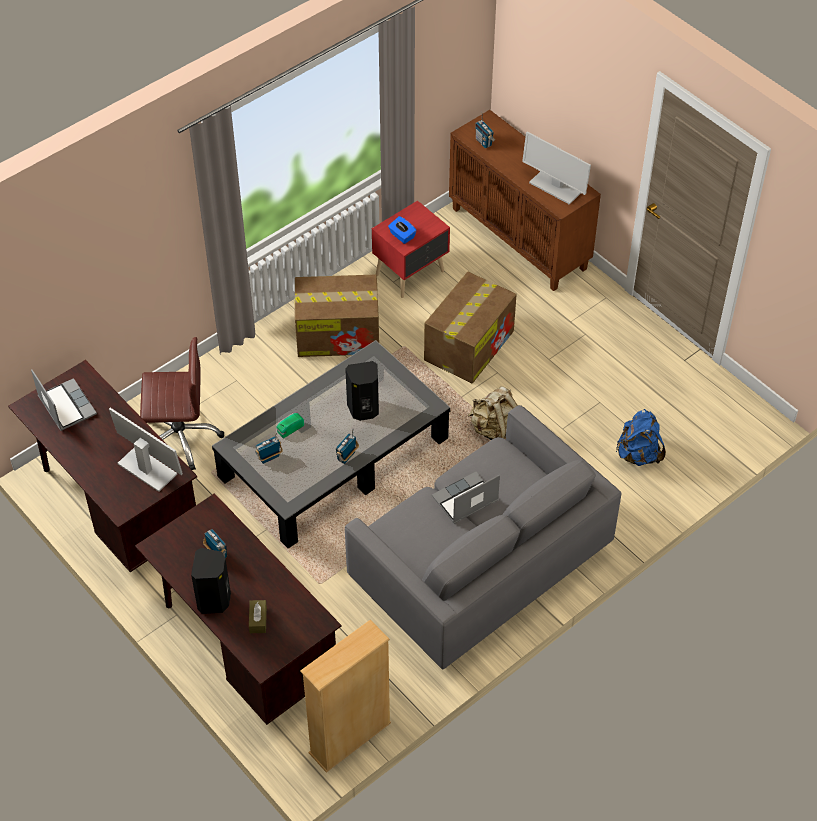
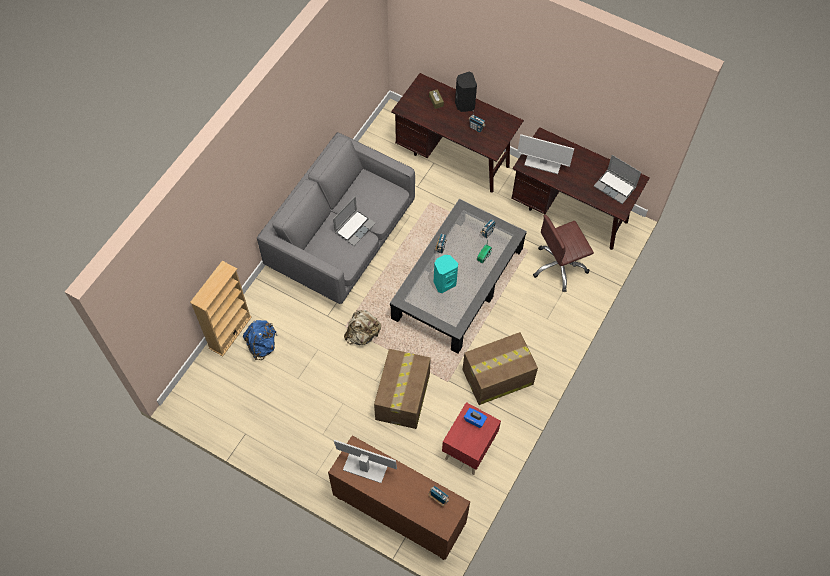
camera: 160 degrees right, 10 degrees up
(350, 738) = (378, 129): beige bookcase -> beige bookcase (230, 332)
(364, 410) = (444, 283): black speaker -> turquoise speaker

